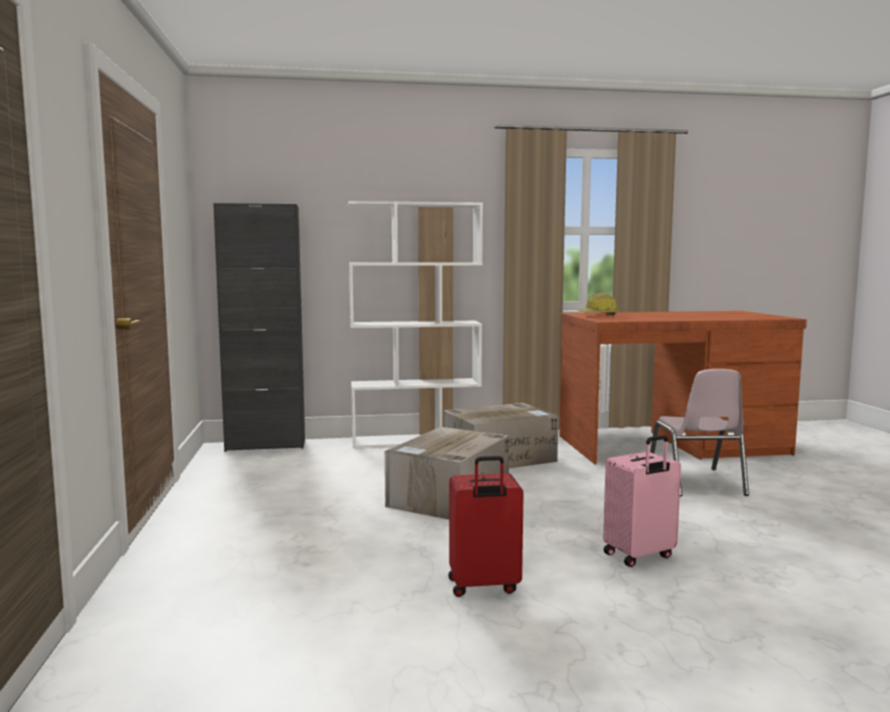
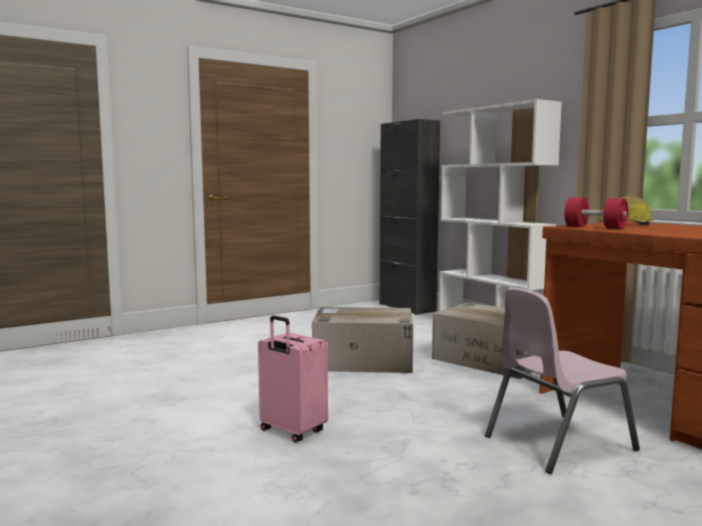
camera: 65 degrees right, 0 degrees up
(483, 586) = (197, 392): red suitcase -> none
(623, 319) = (595, 227): none -> red dumbbell

